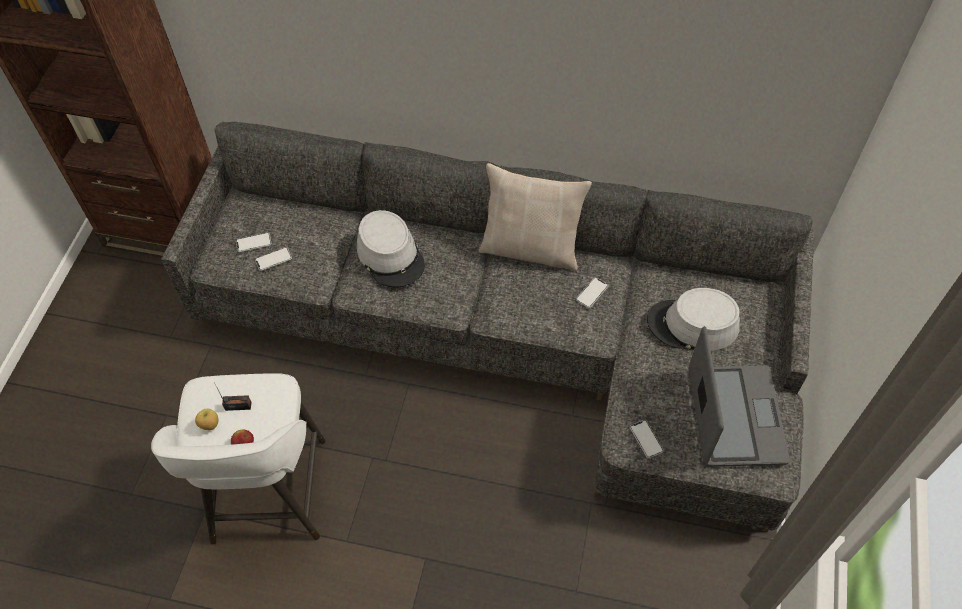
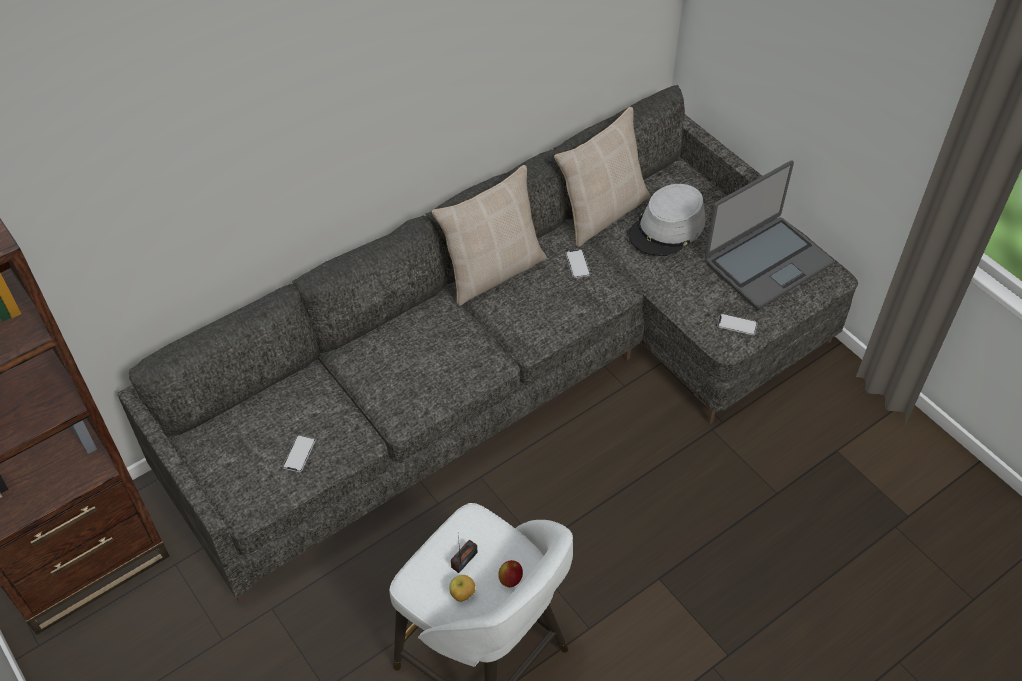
camera: 50 degrees left, 5 degrees down
(253, 243) = (262, 457): phone -> none
(391, 255) = (395, 366): grey hat -> none
(662, 273) = (602, 212): none -> beige pillow
(734, 416) = (766, 262): laptop -> laptop turned 105 degrees clockwise

